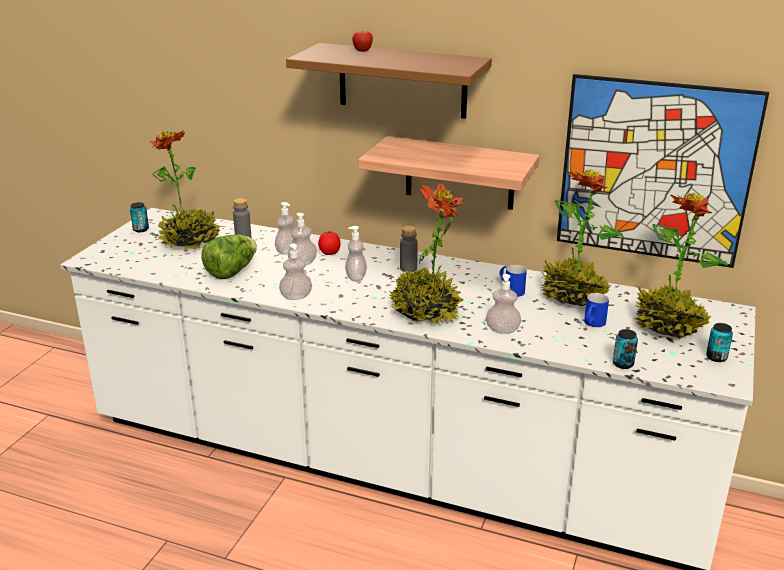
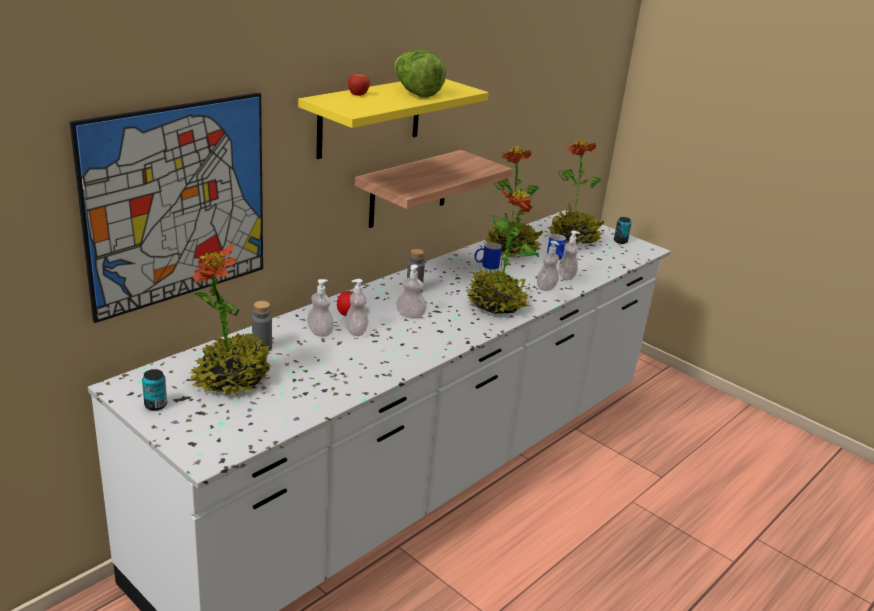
camera: 70 degrees left, 0 degrees up
(231, 272) = (340, 371): lettuce -> lettuce (415, 92)
(296, 297) = (425, 351): soap dispenser -> soap dispenser (566, 276)
(402, 81) = (370, 116): brown shelf -> yellow shelf
(623, 364) = (614, 267): can -> none
(654, 171) = (520, 136): picture -> picture (177, 204)

